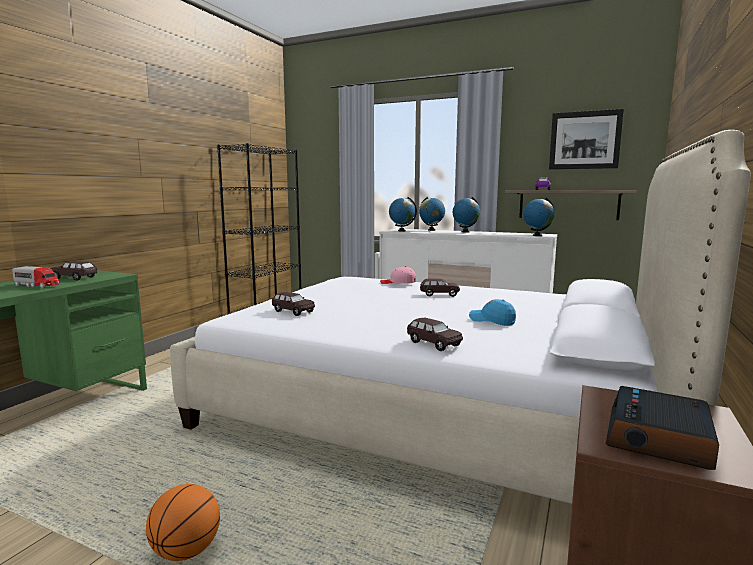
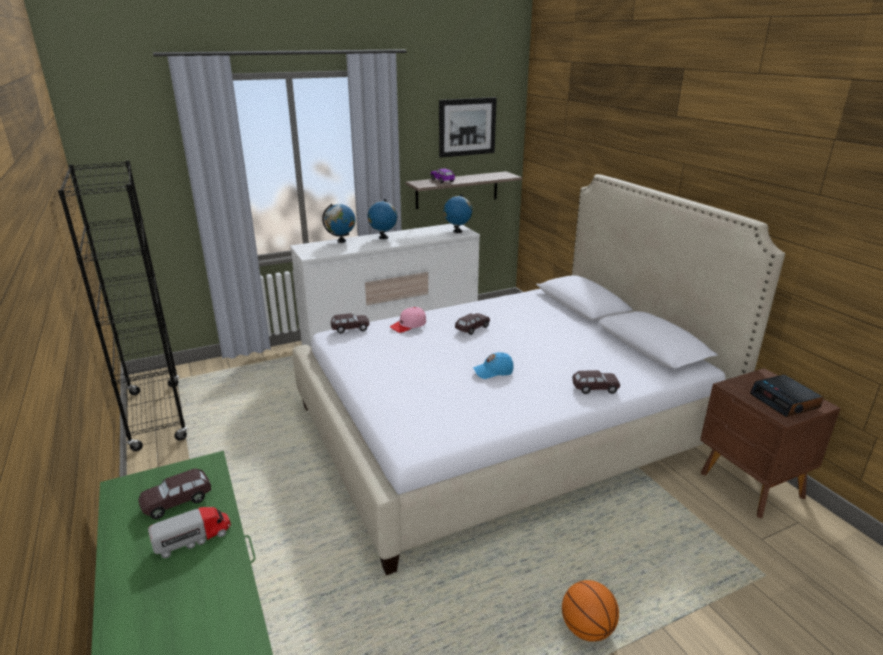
camera: 50 degrees left, 15 degrees up
(293, 311) = (436, 407): brown toy car -> brown toy car (350, 328)
(401, 231) = (321, 252): globe -> none
(492, 321) = (566, 346): blue cap -> blue cap (493, 372)

